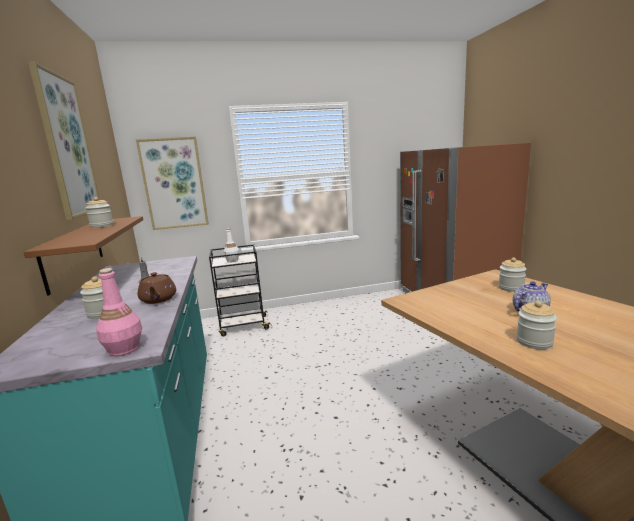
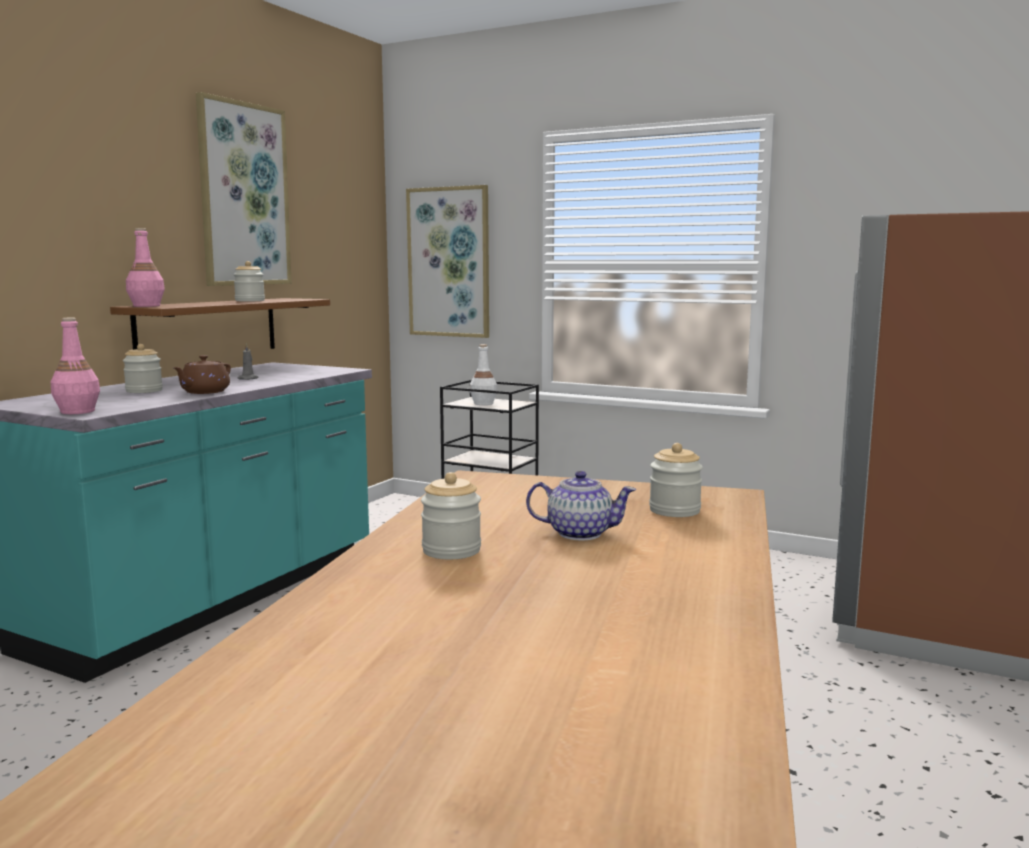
camera: 40 degrees right, 5 degrees down
(59, 244) = (146, 306): none -> pink bottle

